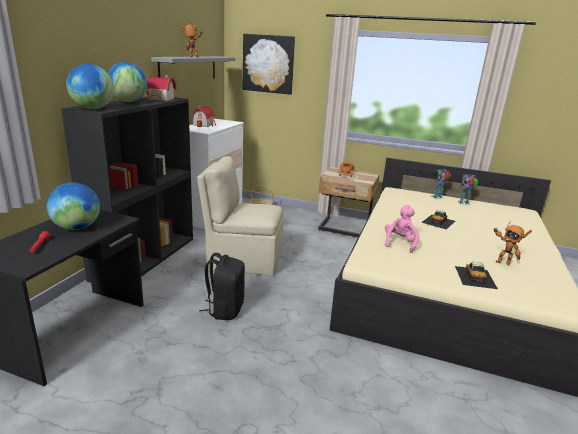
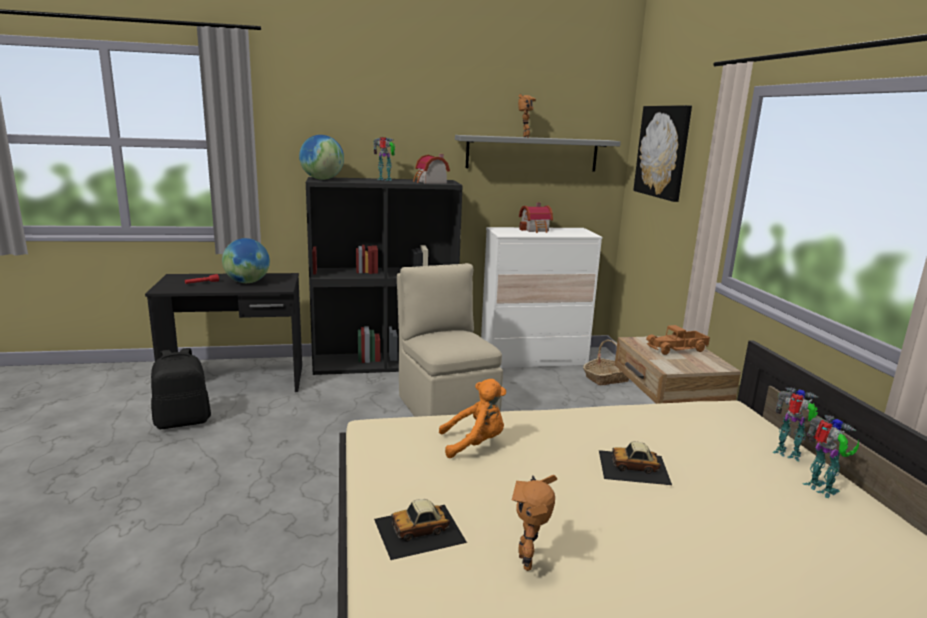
camera: 60 degrees right, 5 degrees down
(128, 102) = (385, 180): globe -> toy robot
(225, 309) = (327, 431): black backpack -> black backpack (183, 421)
(399, 243) = (475, 444): pink plush toy -> orange plush toy

